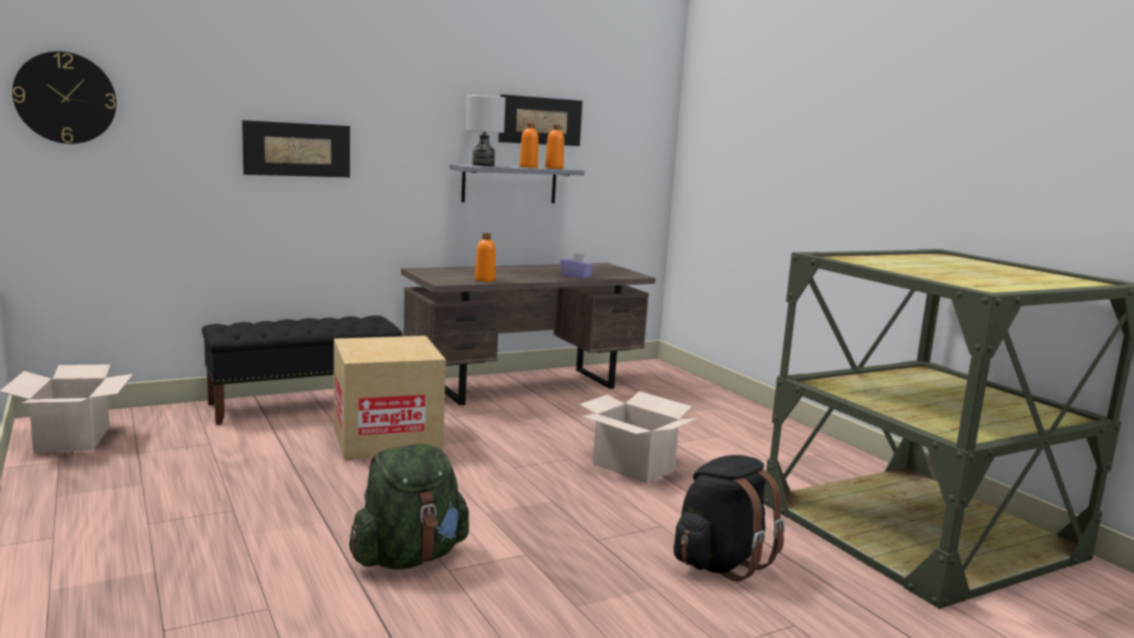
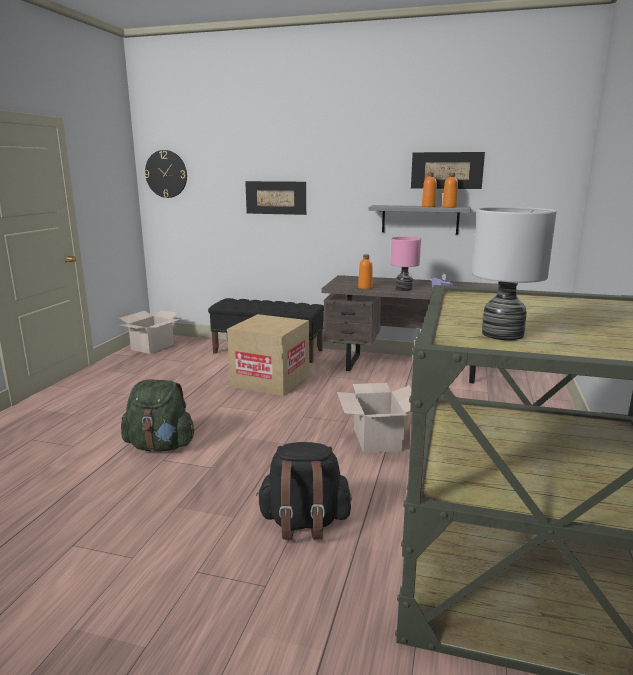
camera: 45 degrees right, 5 degrees up
(483, 165) = (391, 206): grey table lamp -> grey table lamp (503, 334)
(530, 277) = (404, 289): none -> pink table lamp

